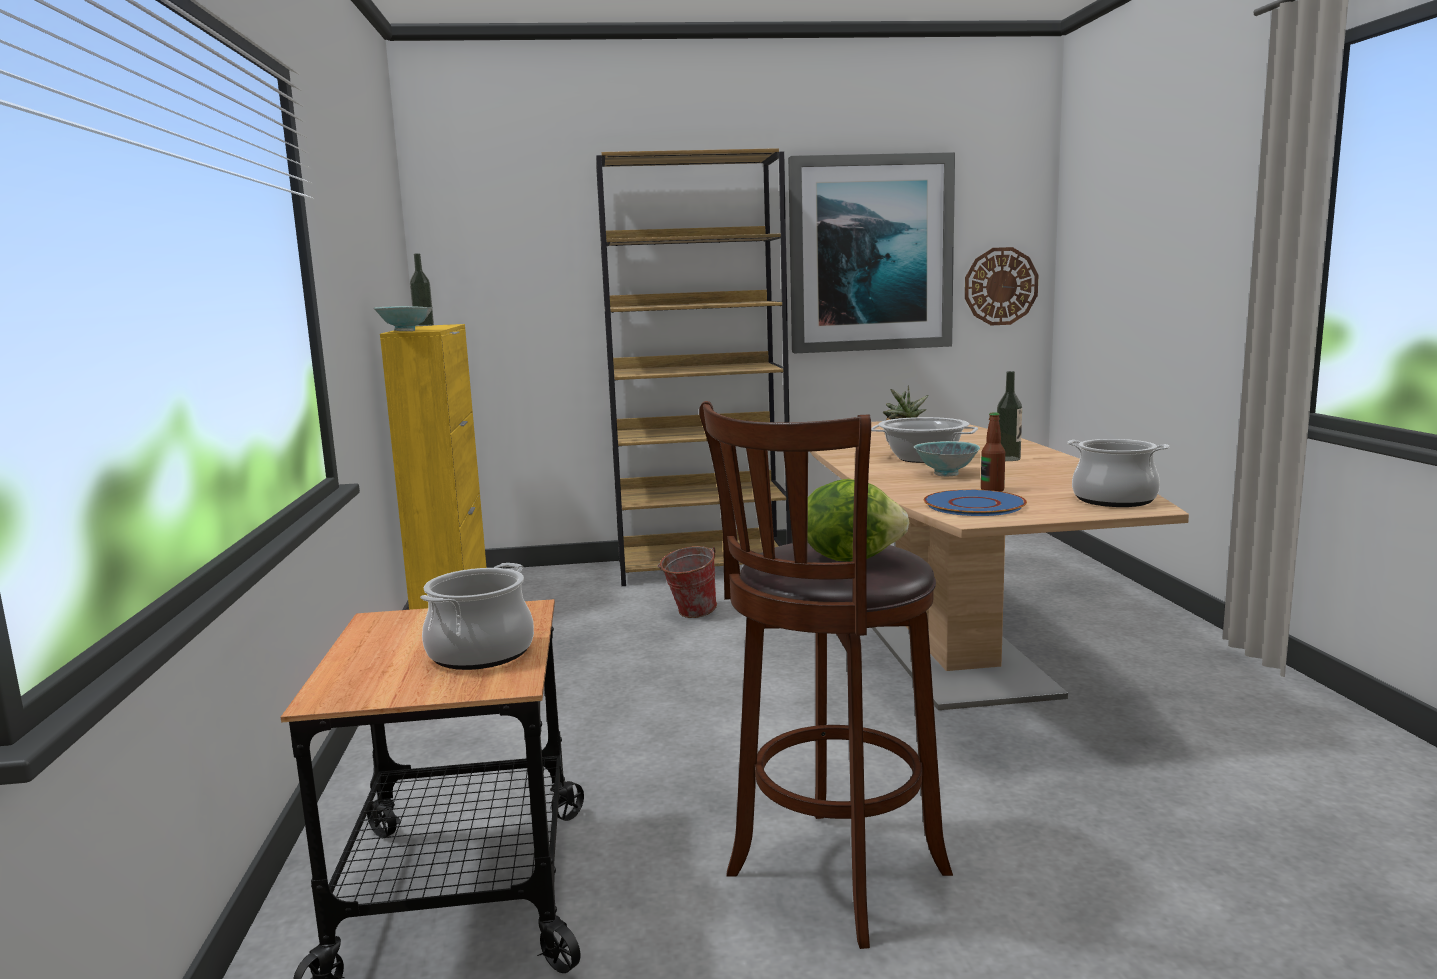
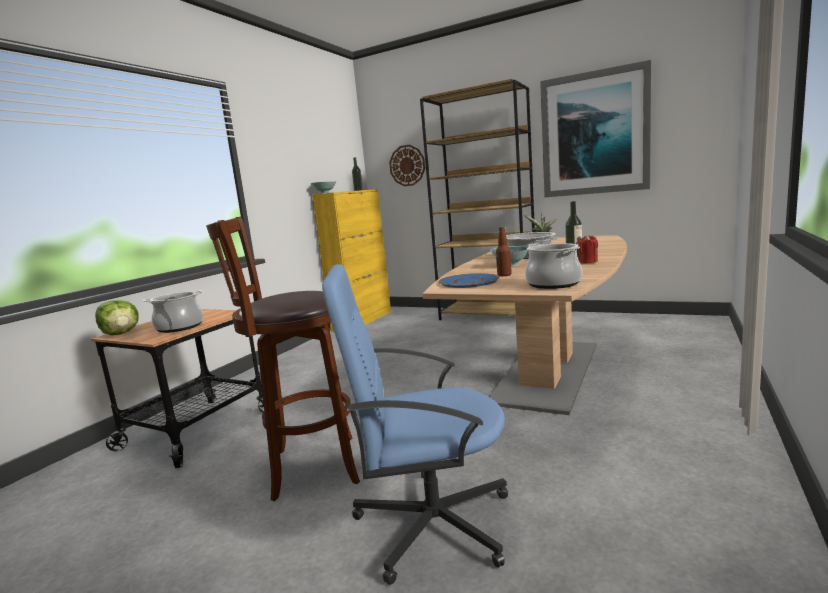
camera: 35 degrees right, 0 degrees up
(689, 614) = (446, 337): bucket -> none
(851, 558) = (286, 299): lettuce -> lettuce (121, 334)
(1000, 286) = (691, 146): wall clock -> wall clock (407, 165)
(1048, 464) = (588, 262): none -> red candle
(1136, 885) = (431, 523): none -> blue office chair

